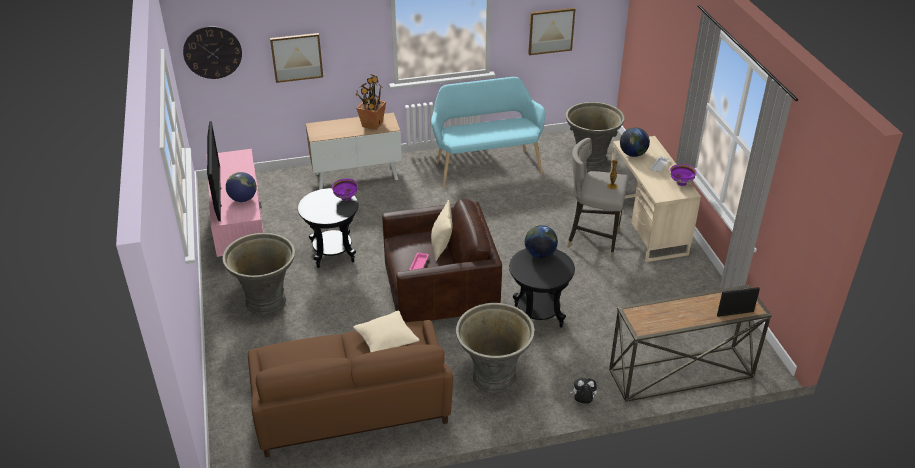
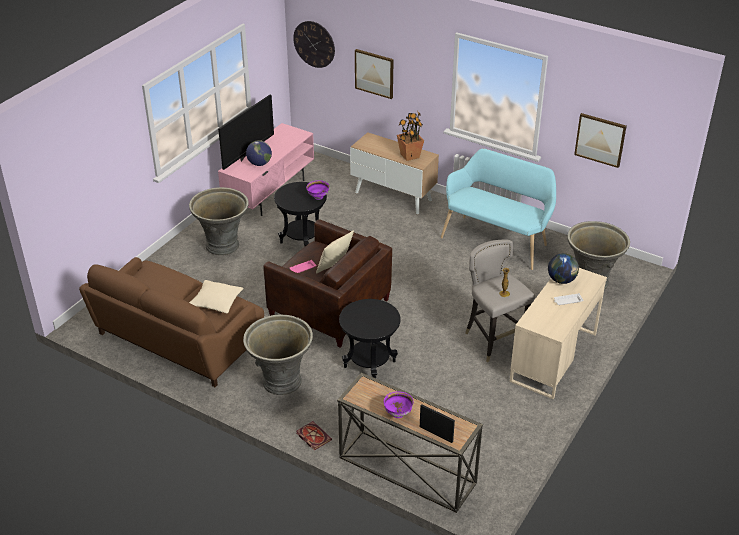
camera: 45 degrees right, 0 degrees up
(540, 254) = (382, 309): globe -> none
(582, 401) = (312, 436): plush toy -> book
(681, 183) = (562, 323): purple bowl -> purple bowl (397, 413)

